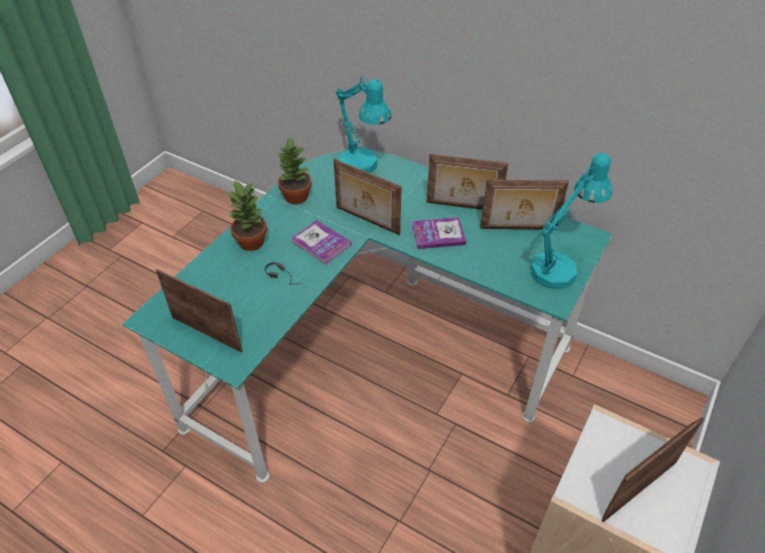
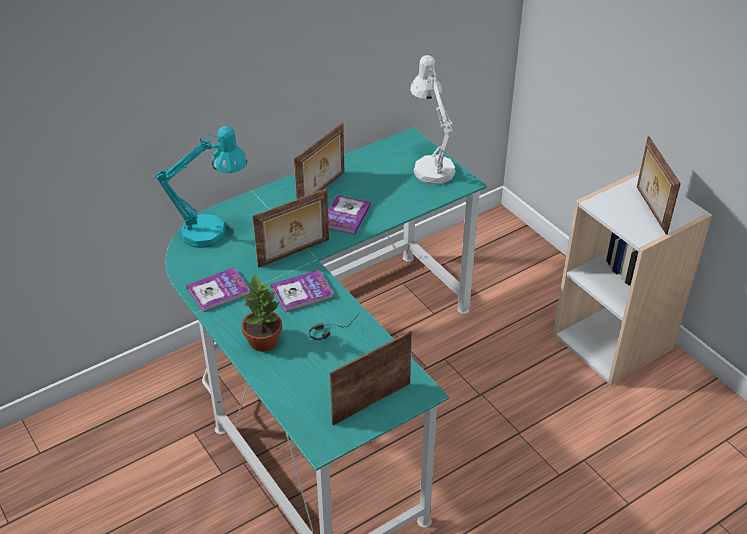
camera: 65 degrees left, 5 degrees down
(296, 197) = (219, 291): potted plant -> book
(518, 229) = (373, 170): picture frame -> none
(559, 267) = (431, 166): turquoise table lamp -> white table lamp

